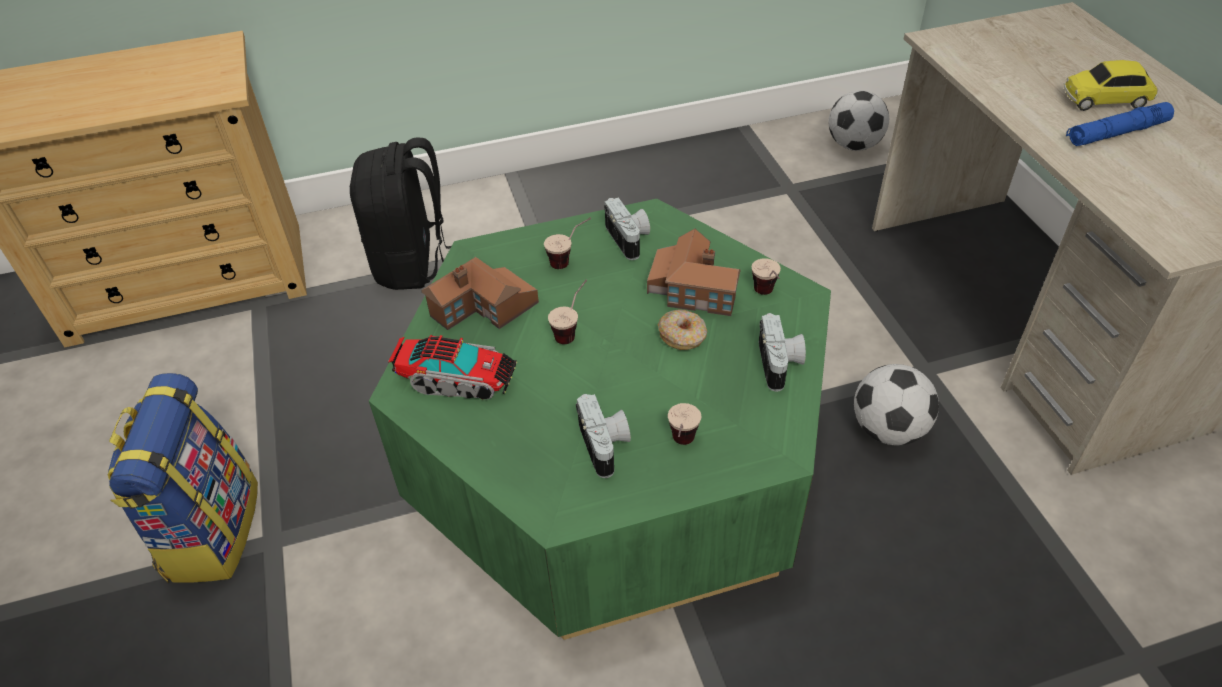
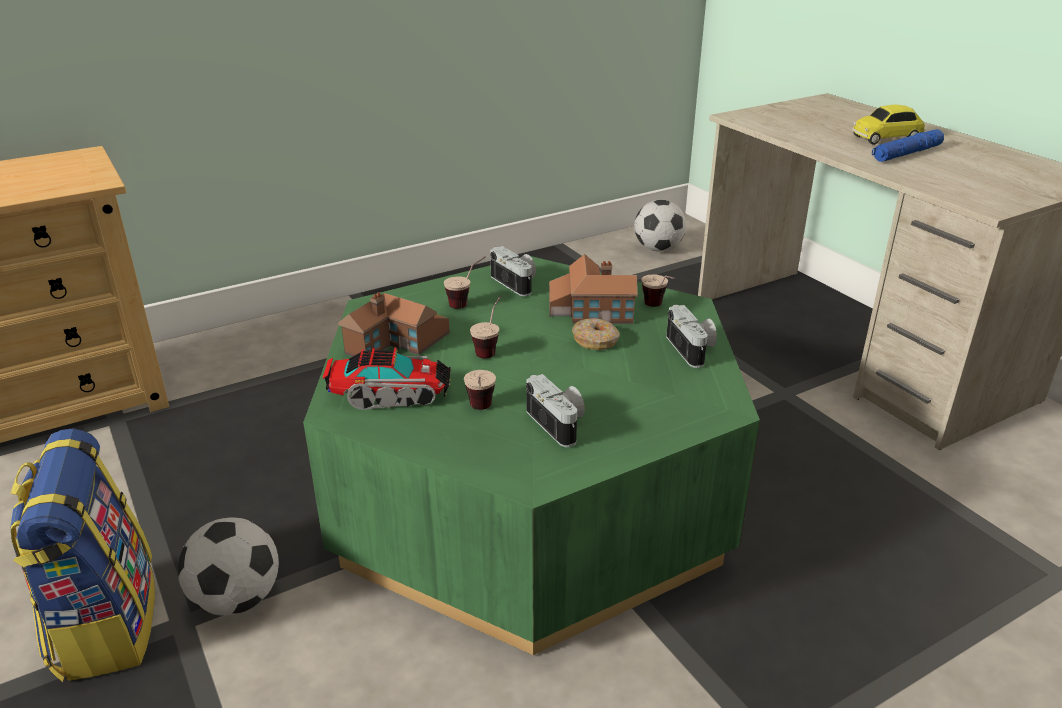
camera: 15 degrees left, 15 degrees down
(414, 264) = (278, 370): black backpack -> none
(681, 447) = (631, 416): cup -> cup (480, 412)
(888, 430) = (772, 440): football -> football (237, 599)

